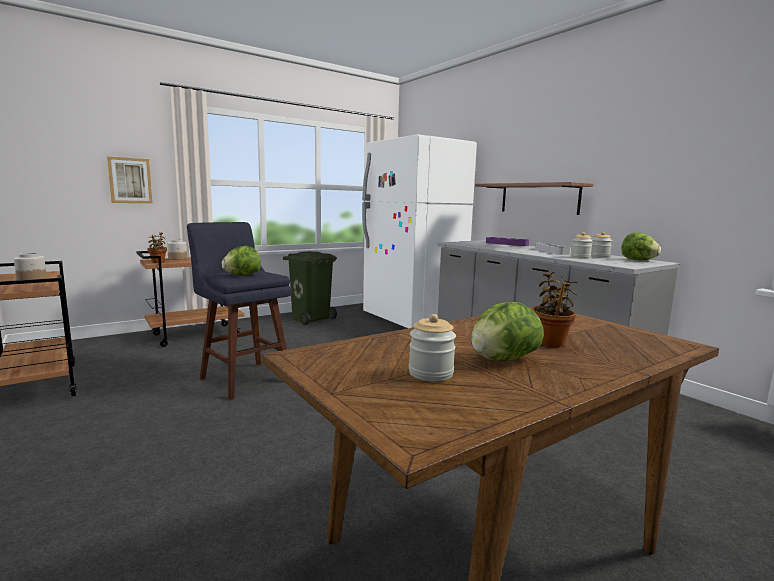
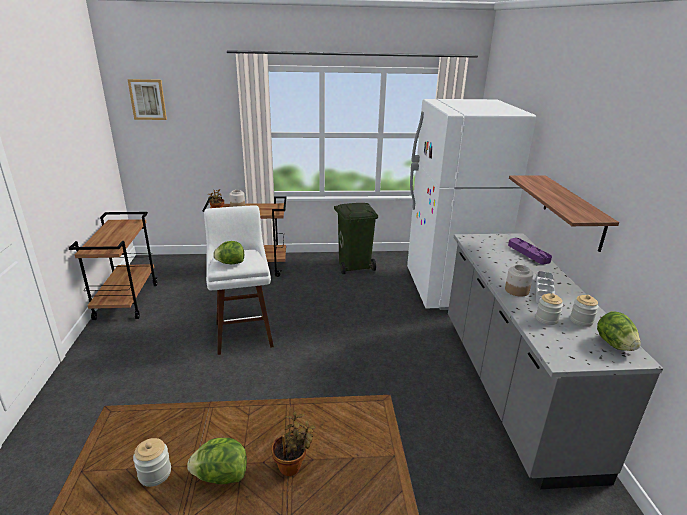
camera: 30 degrees right, 15 degrees up
(31, 279) = (118, 233): jar -> jar (516, 290)
(130, 180) = (208, 136): picture -> picture (148, 99)
(243, 378) = (243, 332): blue stool -> white stool

